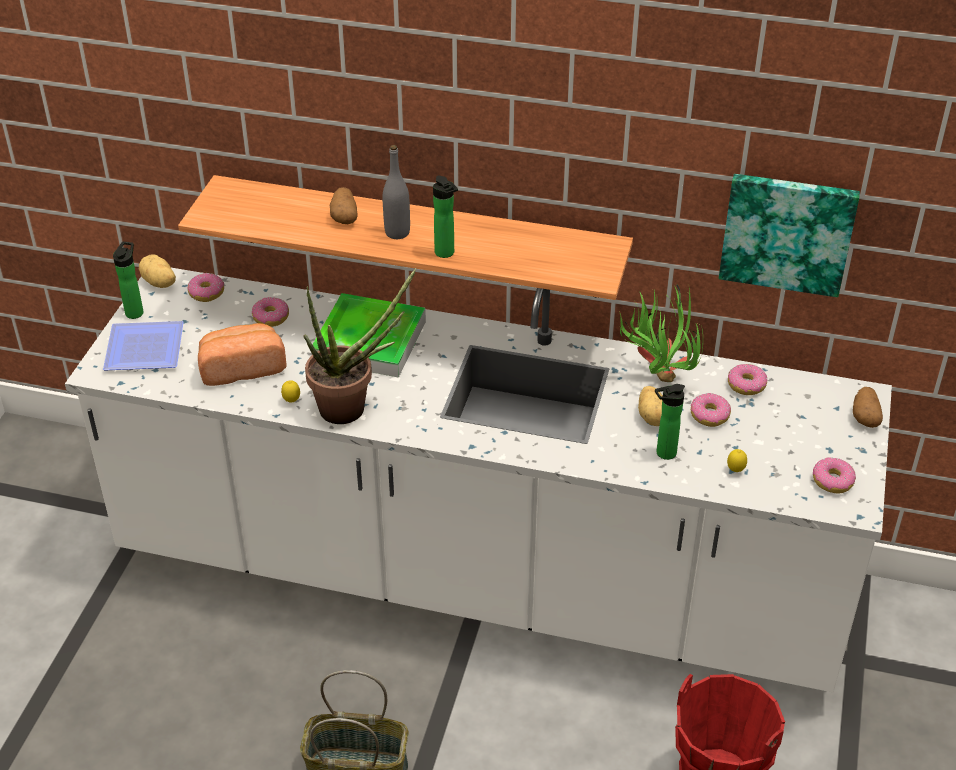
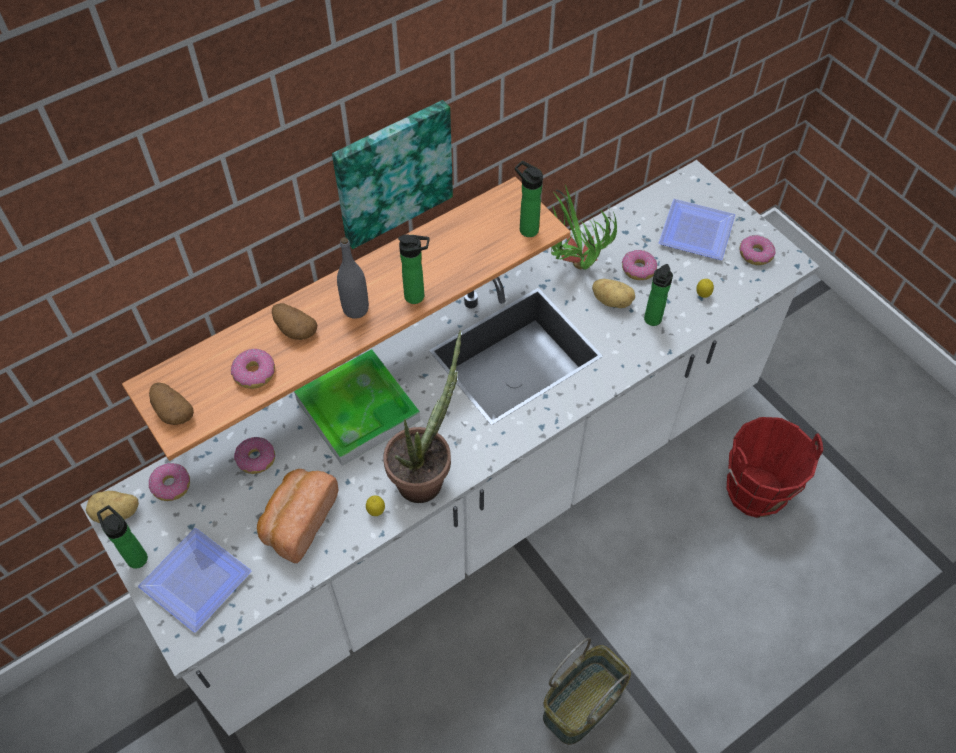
camera: 50 degrees left, 15 degrees up
(585, 270) = (526, 228): none -> bottle
(746, 385) = (628, 228): donut -> donut (254, 373)
(787, 232) = (626, 96): picture -> picture (392, 172)
(799, 428) = (693, 233): none -> plate
(865, 416) = (713, 194): potato -> potato (173, 411)

